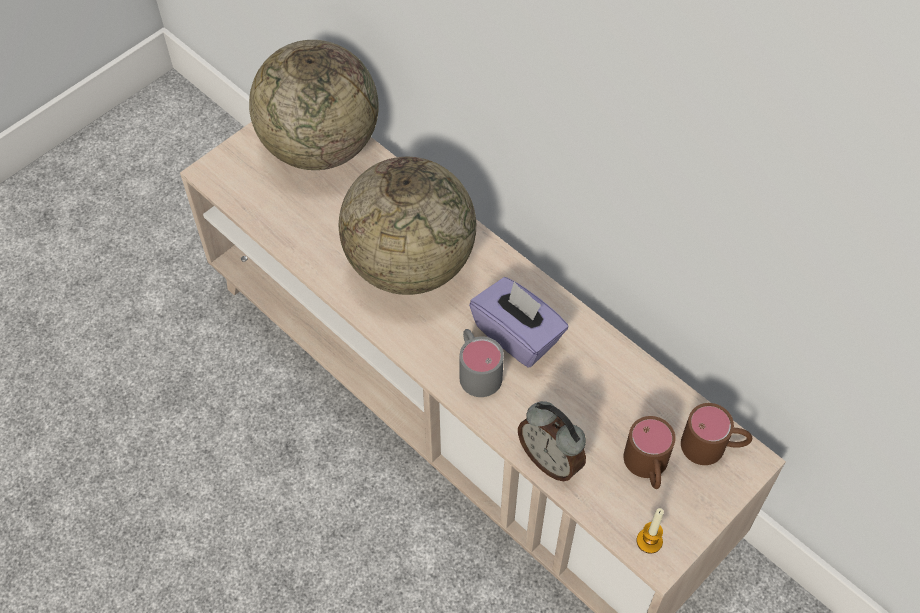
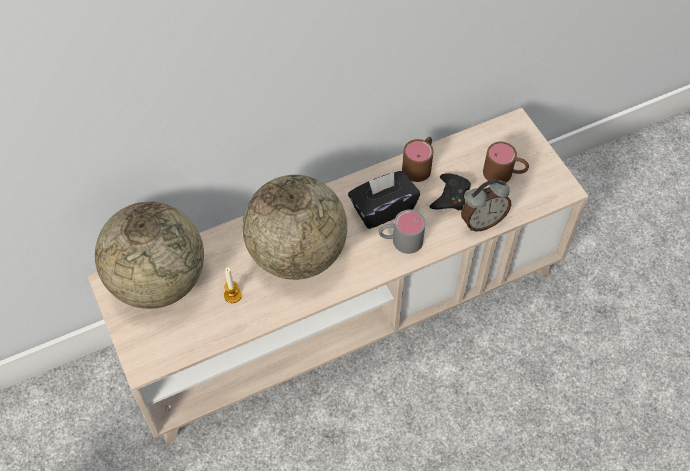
camera: 70 degrees left, 0 degrees up
(517, 335) = (382, 209): purple tissue box -> black tissue box
(576, 409) = (450, 196): none -> black game controller
(649, 541) = (553, 190): candle -> candle (232, 295)
(713, 446) = (501, 137): brown mug -> brown mug (419, 165)

